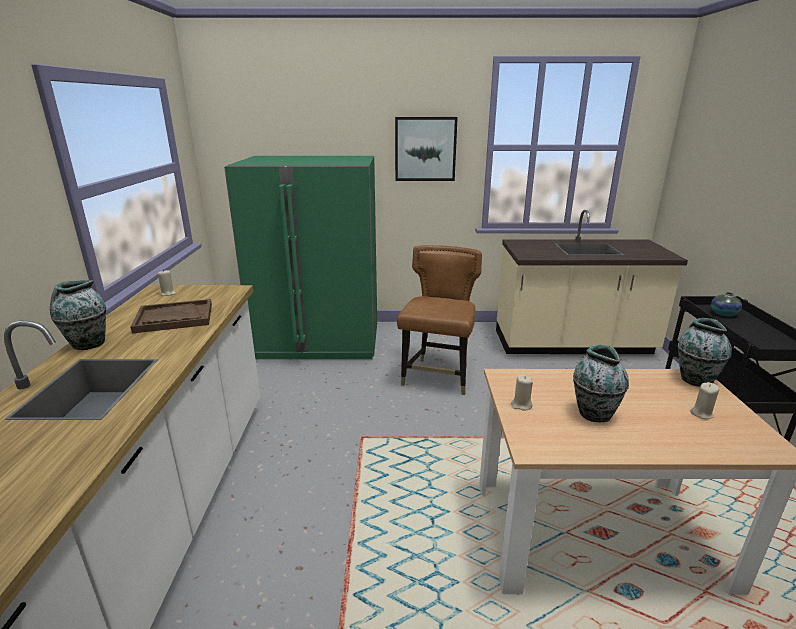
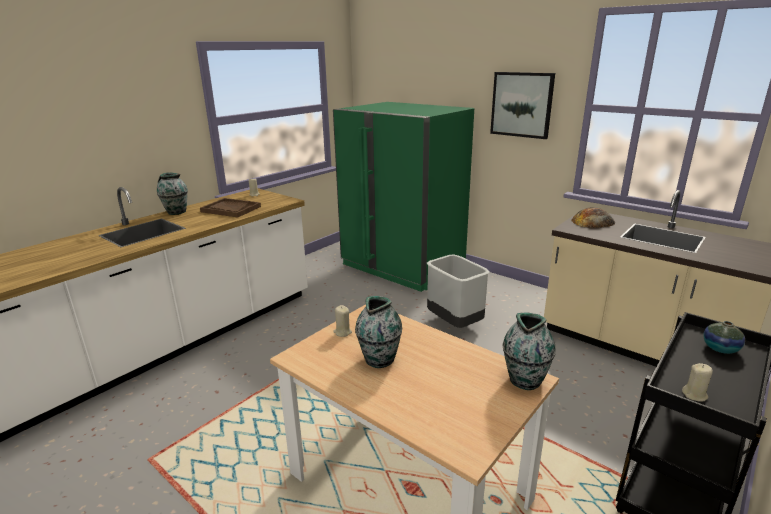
camera: 40 degrees right, 0 degrees up
(438, 376) = (455, 323): brown chair -> grey trash can
(529, 247) = (593, 221): none -> bread
(701, 413) = (465, 401): beige candle -> beige candle (694, 395)

